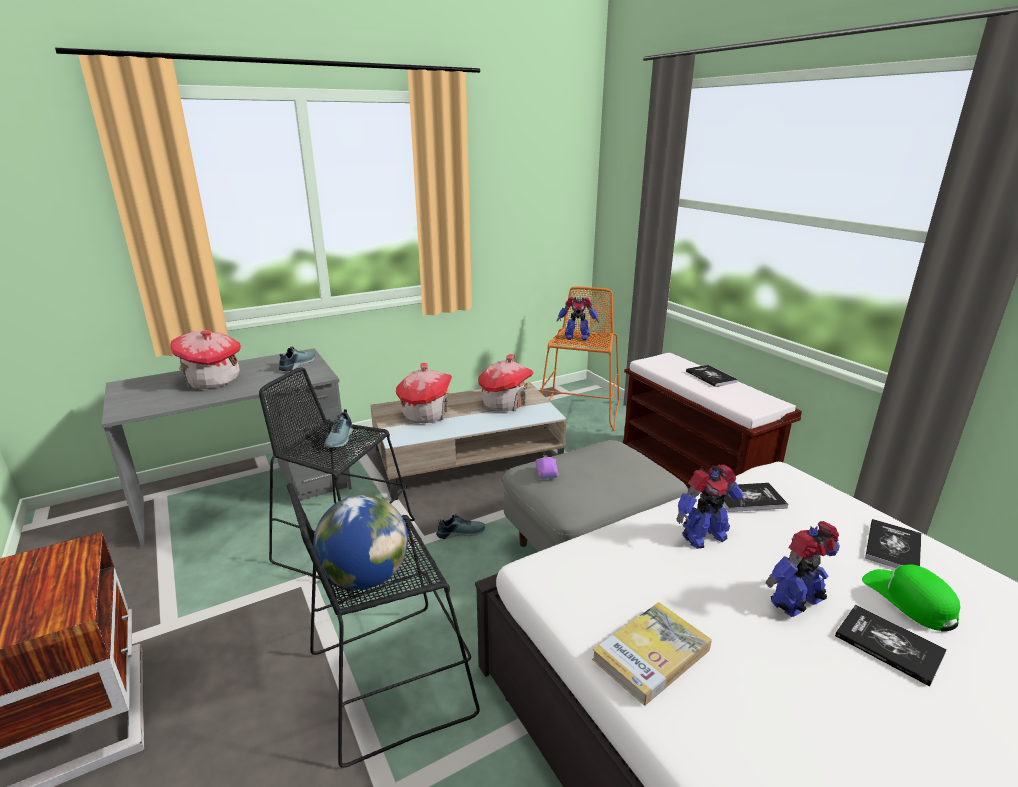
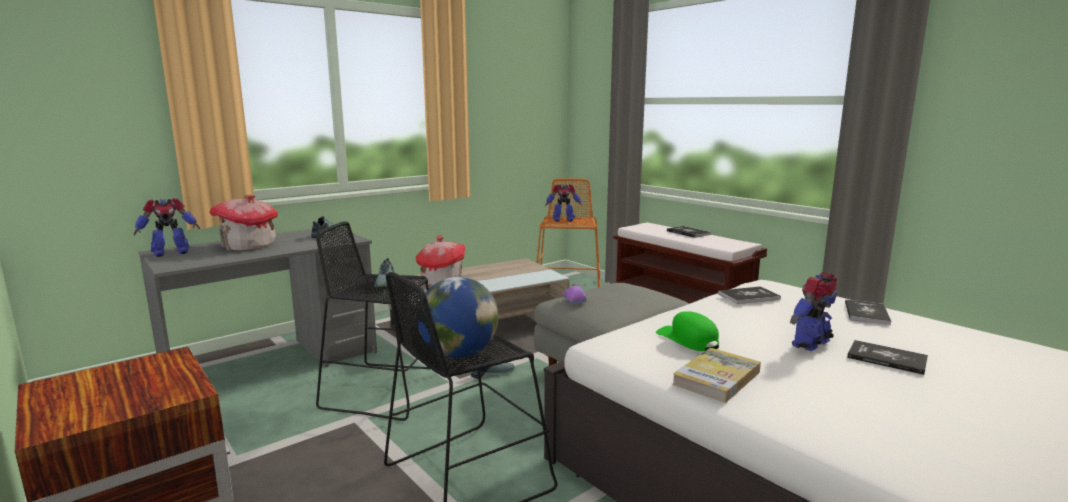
camera: 10 degrees left, 10 degrees down
(505, 403) = (511, 271): toy house -> none
(703, 537) = (724, 318): toy robot -> toy robot (170, 253)
(909, 600) = (890, 337): green cap -> green cap (687, 339)

